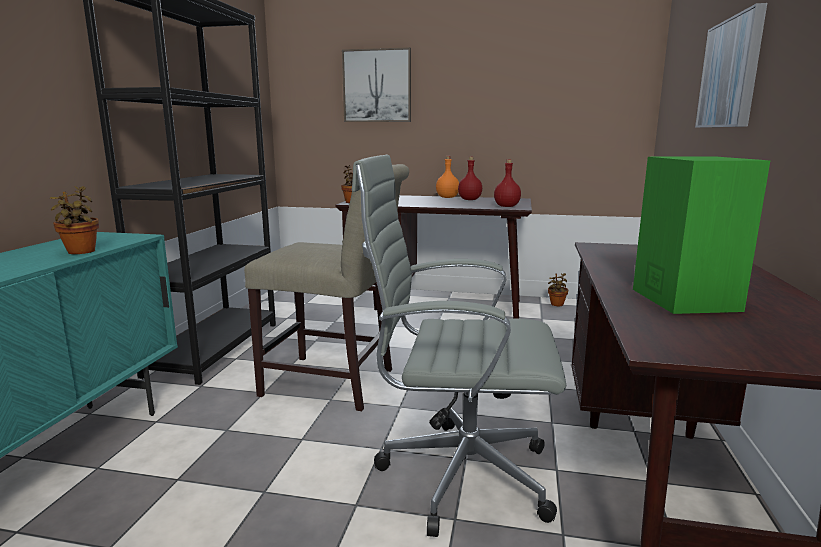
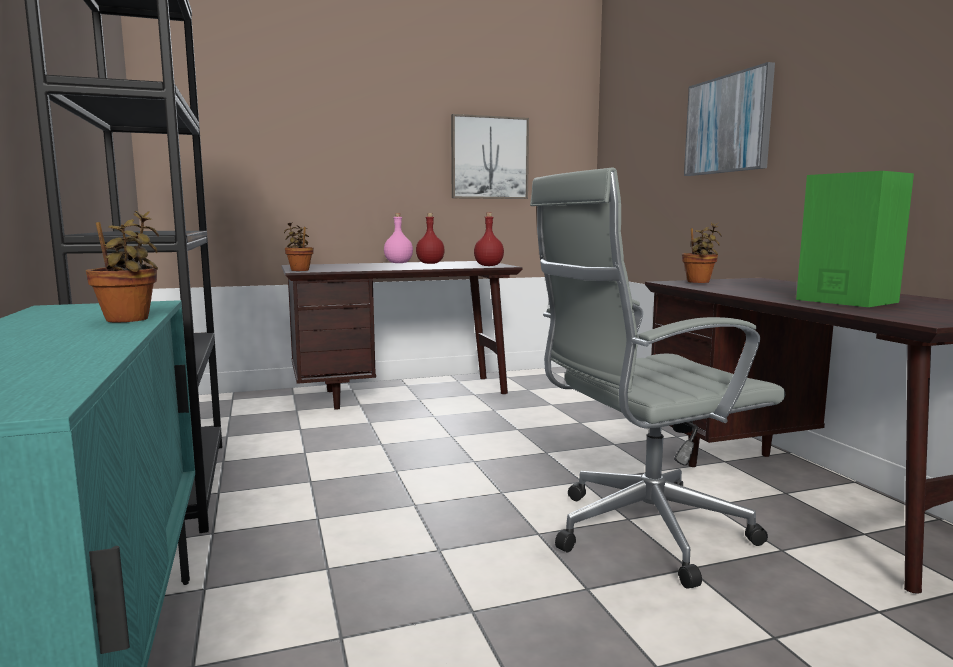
camera: 30 degrees left, 5 degrees down
(335, 383) = (397, 488): beige chair -> none
(377, 86) = (296, 126): picture -> picture (489, 158)
(447, 197) = (398, 263): orange bottle -> pink bottle
(556, 305) = (525, 376): potted plant -> potted plant (699, 282)

